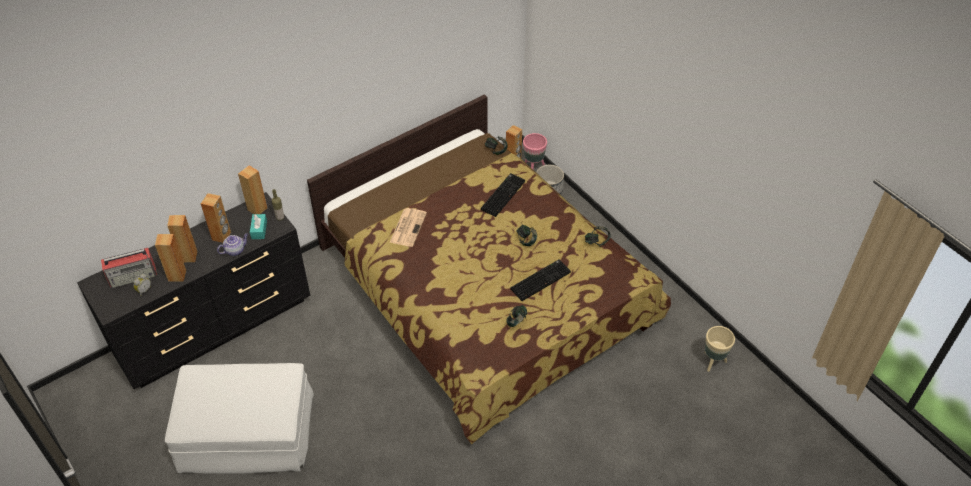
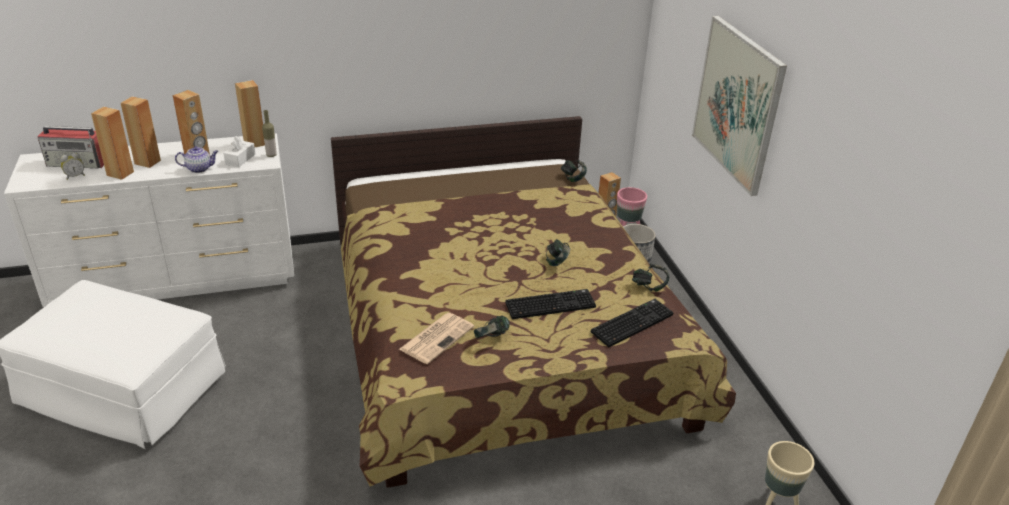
camera: 20 degrees right, 15 degrees down
(215, 326) = (177, 279): black dresser -> white dresser
(259, 230) = (240, 159): turquoise tissue box -> white tissue box
(408, 227) = (422, 216): newspaper -> newspaper (437, 337)
(502, 194) = (554, 214): keyboard -> keyboard (632, 322)
(628, 96) = (737, 103): none -> picture

